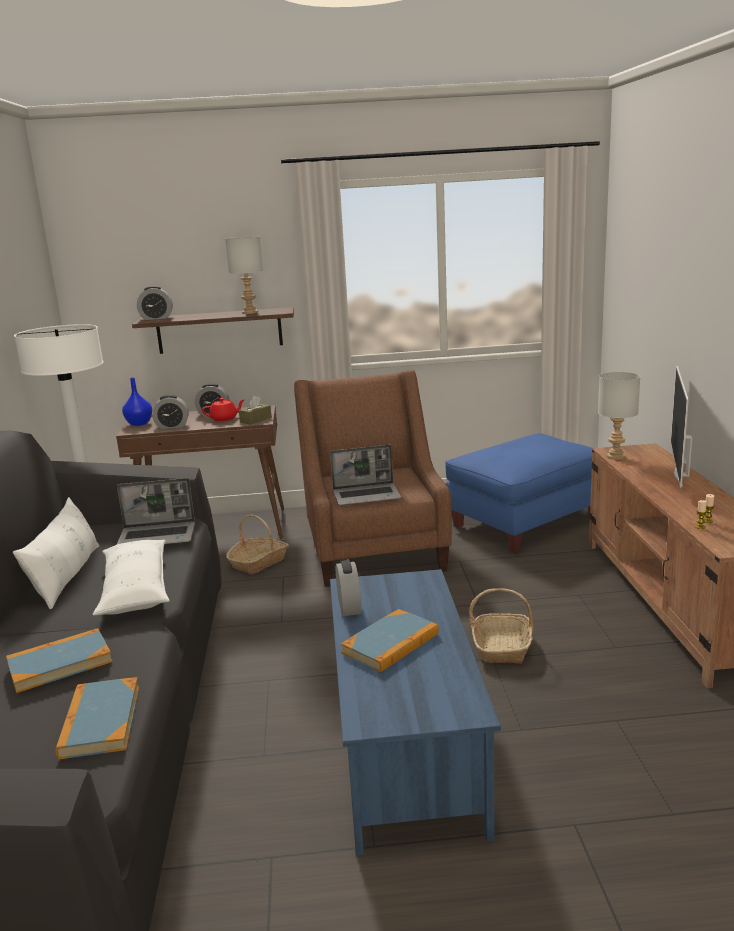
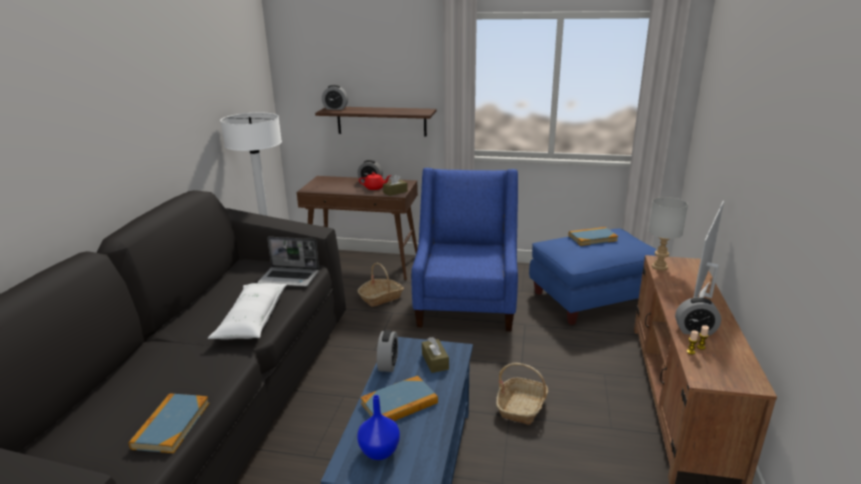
camera: 15 degrees right, 5 degrees up
(60, 663) = (174, 371): book -> book (592, 238)
(67, 576) = (218, 299): white pillow -> none
(139, 423) = (317, 183): blue vase -> blue vase (379, 451)
(172, 426) = (336, 189): alarm clock -> alarm clock (695, 330)
(250, 312) = (401, 111): grey table lamp -> none
(367, 495) = (455, 266): laptop -> none
(375, 551) = (466, 303): brown armchair -> blue armchair
(407, 594) = (435, 361): none -> brown tissue box

